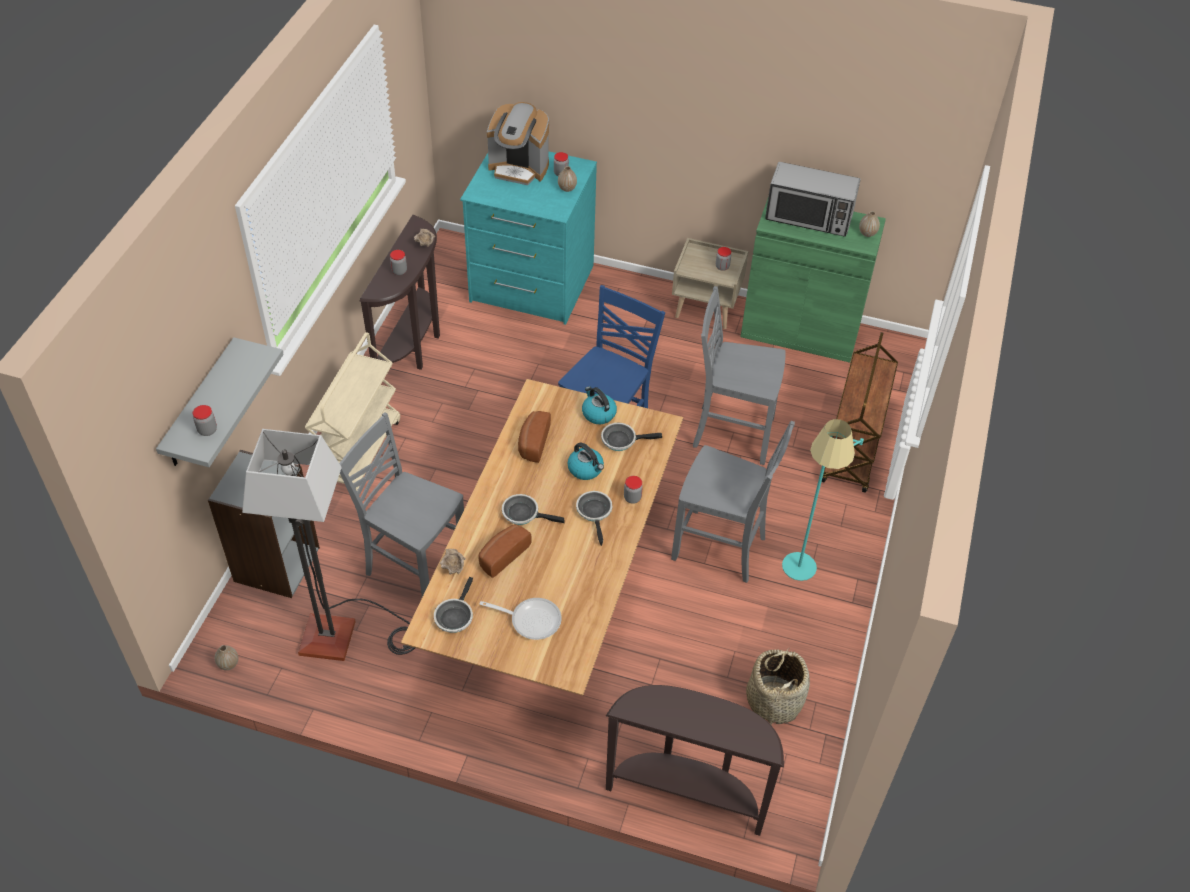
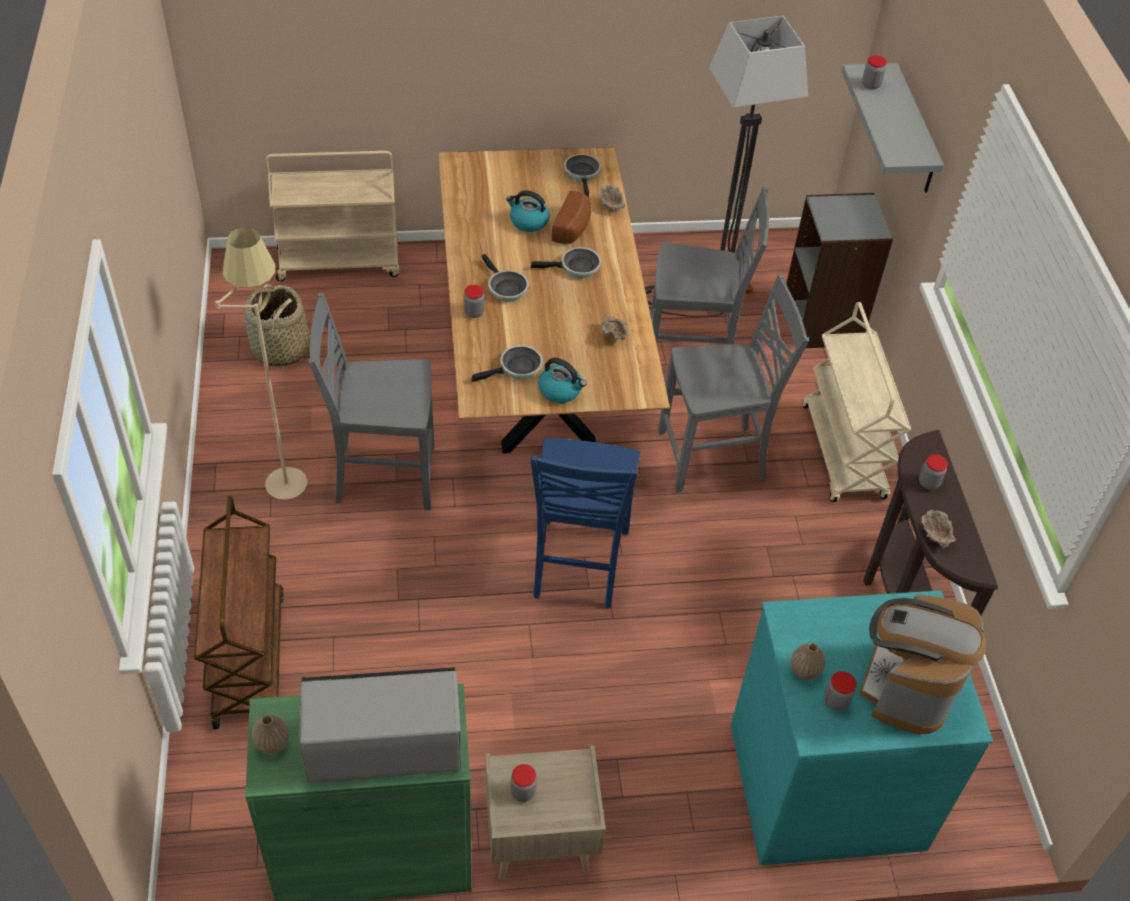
camera: 155 degrees right, 0 degrees up
(228, 664) = (786, 241): vase -> none
(519, 168) = (906, 687): coffee machine -> coffee machine turned 60 degrees counterclockwise
(531, 620) = (513, 188): frying pan -> none
(532, 443) = (613, 336): bread -> beige bowl
(586, 469) = (539, 326): kettle -> kettle (528, 222)
(687, 793) = (340, 262): brown console table -> beige cart
(731, 433) = (421, 628): grey chair -> grey chair (714, 457)
(800, 579) = (281, 469): turquoise floor lamp -> beige floor lamp

